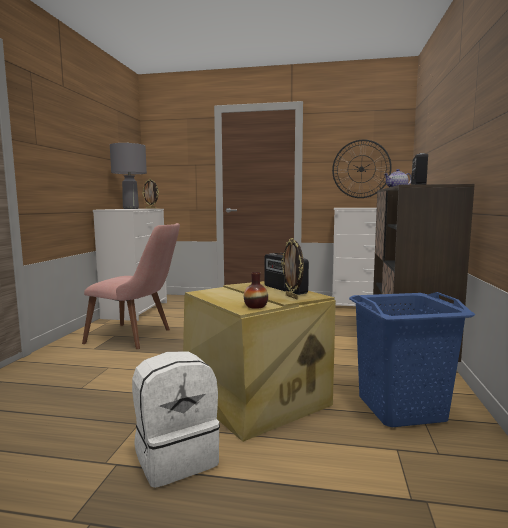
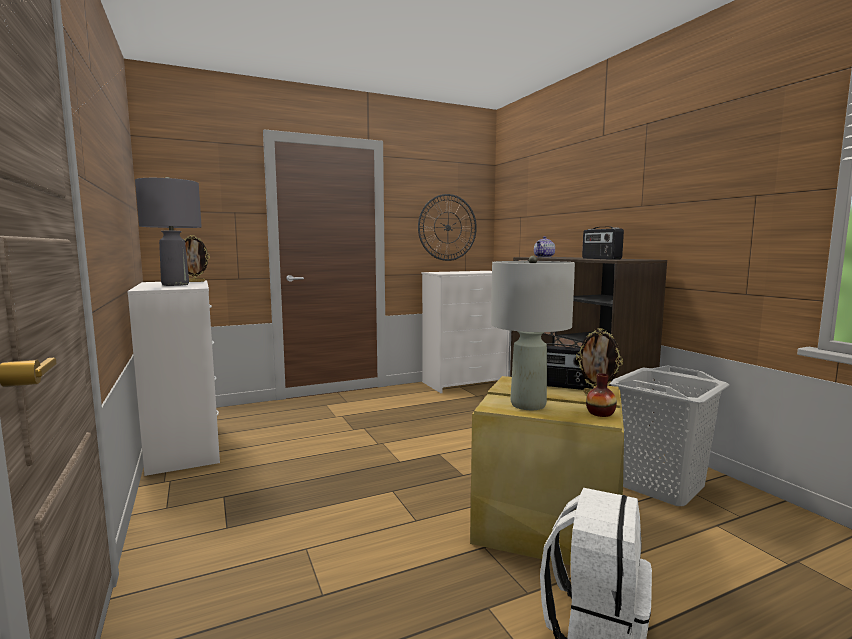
camera: 35 degrees left, 0 degrees up
(138, 337) = (266, 487): pink chair -> none
(225, 295) = (527, 405): none -> grey table lamp
(402, 409) = (661, 485): blue laundry basket -> grey laundry basket

